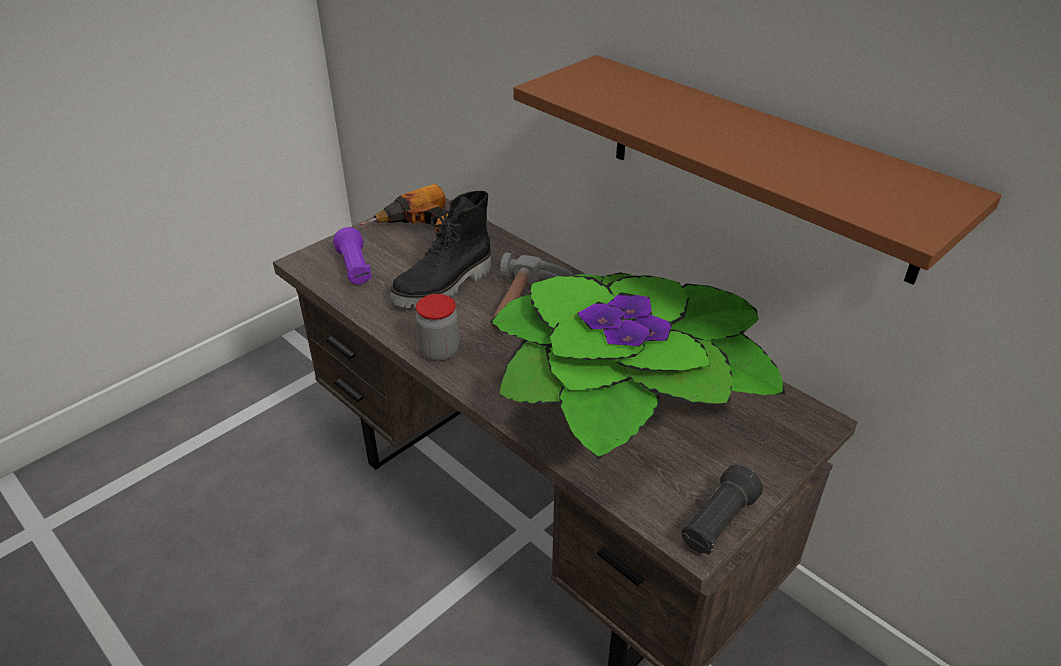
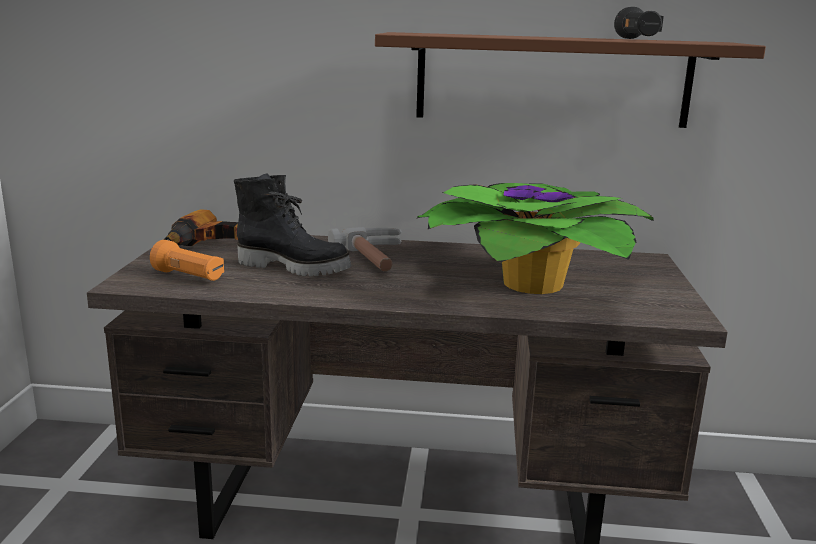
camera: 40 degrees left, 20 degrees down
(355, 269) = (189, 277): purple flashlight -> orange flashlight
(439, 351) = (357, 296): jar -> none
(444, 287) = (294, 267): black boot -> black boot turned 75 degrees counterclockwise
(717, 523) = (687, 308): black flashlight -> black flashlight (637, 39)

